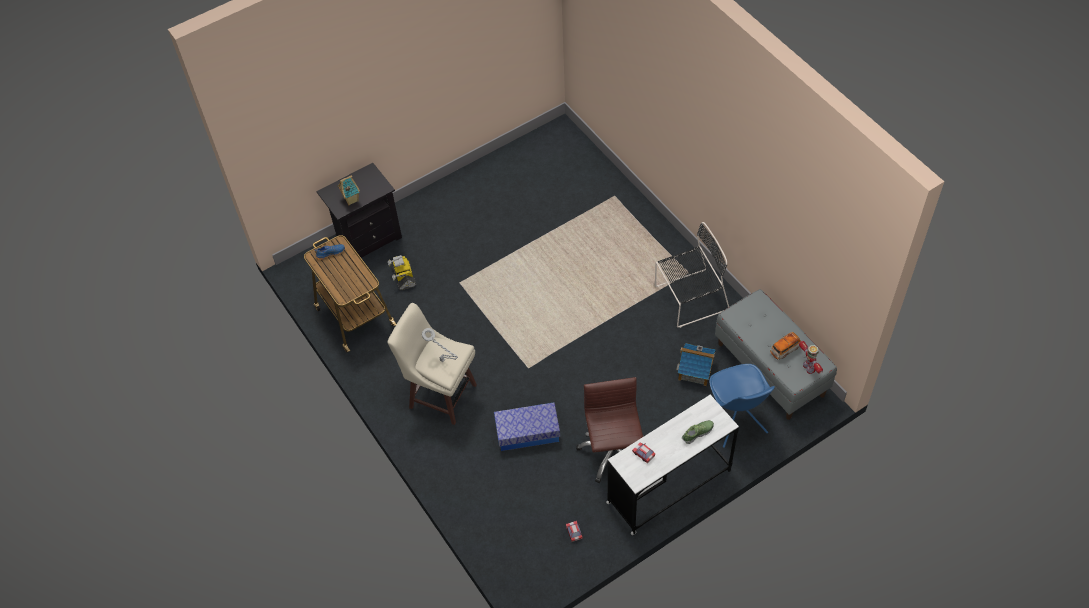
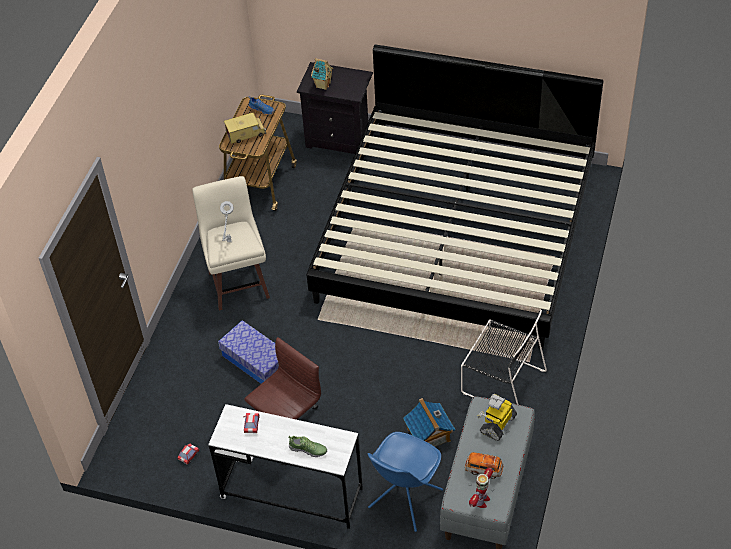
camera: 50 degrees right, 5 degrees down
(345, 279) = (246, 134): none -> toy truck
(404, 277) = (325, 185): toy robot -> toy robot (497, 424)
(534, 232) = (456, 232): none -> bed

